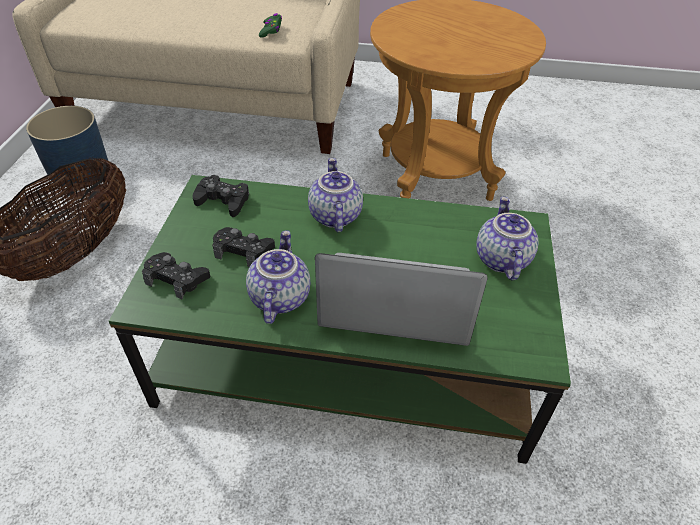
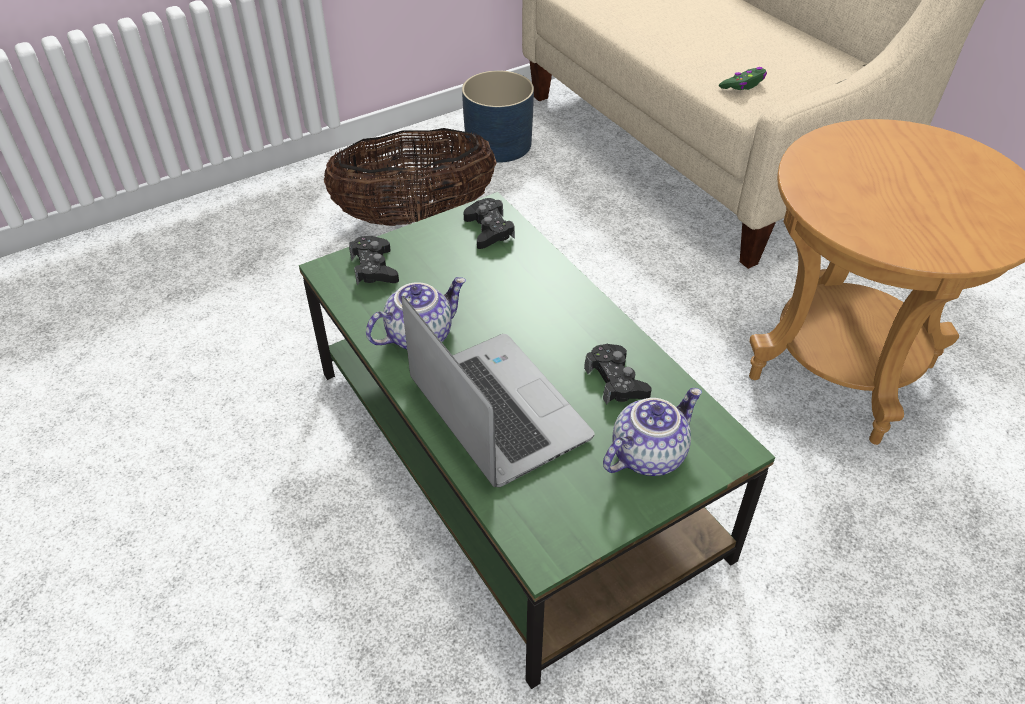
camera: 50 degrees right, 0 degrees up
(243, 251) = (446, 281): black game controller -> black game controller (616, 381)
(334, 216) = (557, 304): teapot -> none

